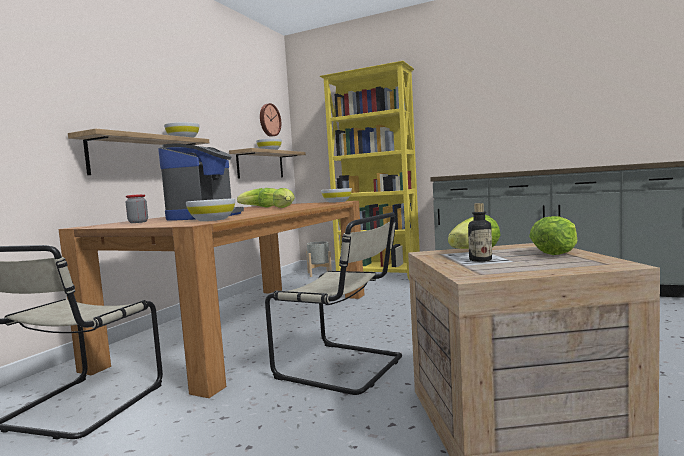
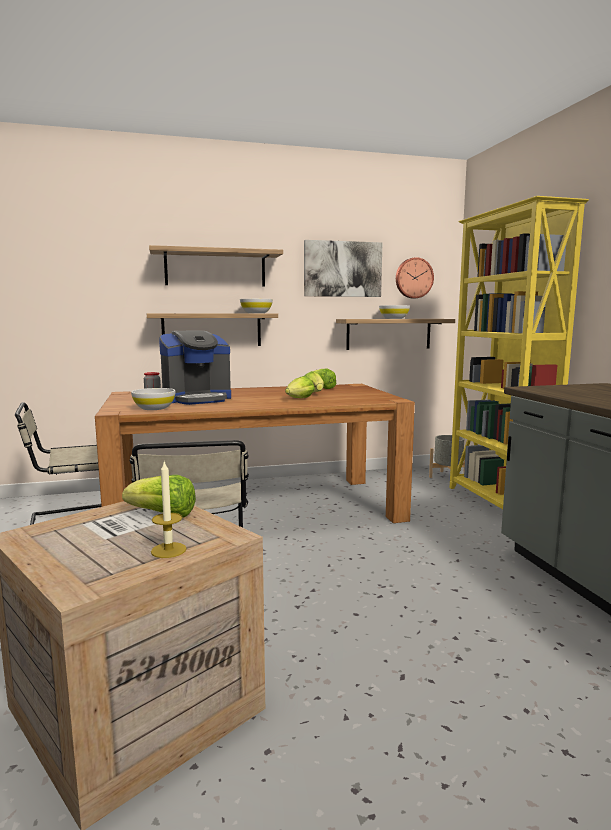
camera: 50 degrees right, 5 degrees up
(133, 89) = (215, 268): none -> shelf
(228, 106) = (342, 269): none -> picture
(337, 202) = (385, 399): white bowl -> none
(480, 260) = (111, 525): bottle -> none
(556, 252) = (168, 550): lettuce -> candle

